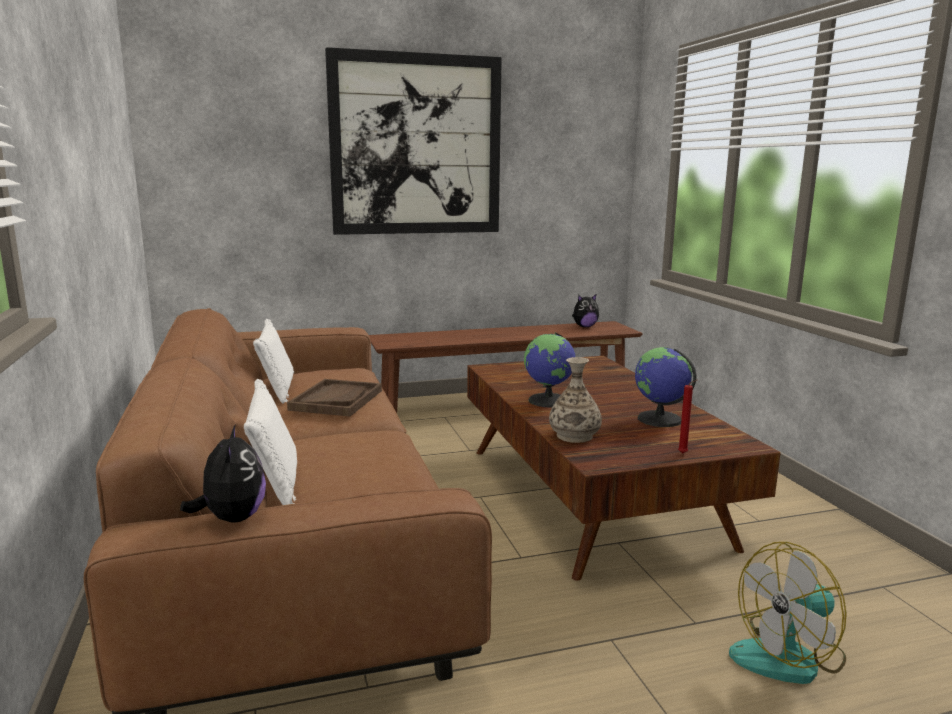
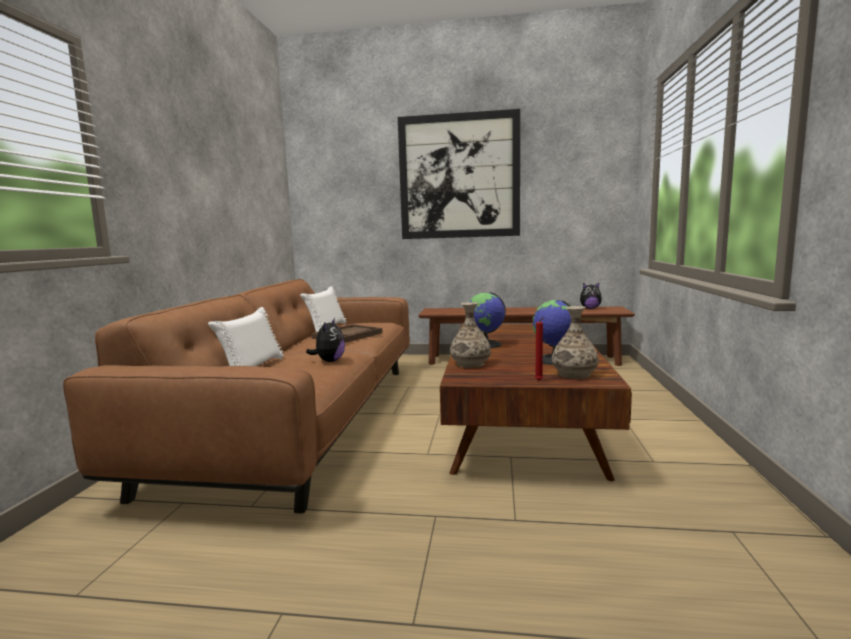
camera: 25 degrees right, 5 degrees down
(232, 518) = (151, 367): plush toy -> plush toy (329, 361)
(705, 439) = (574, 374): none -> vase
(789, 657) = (573, 562): fan -> none

